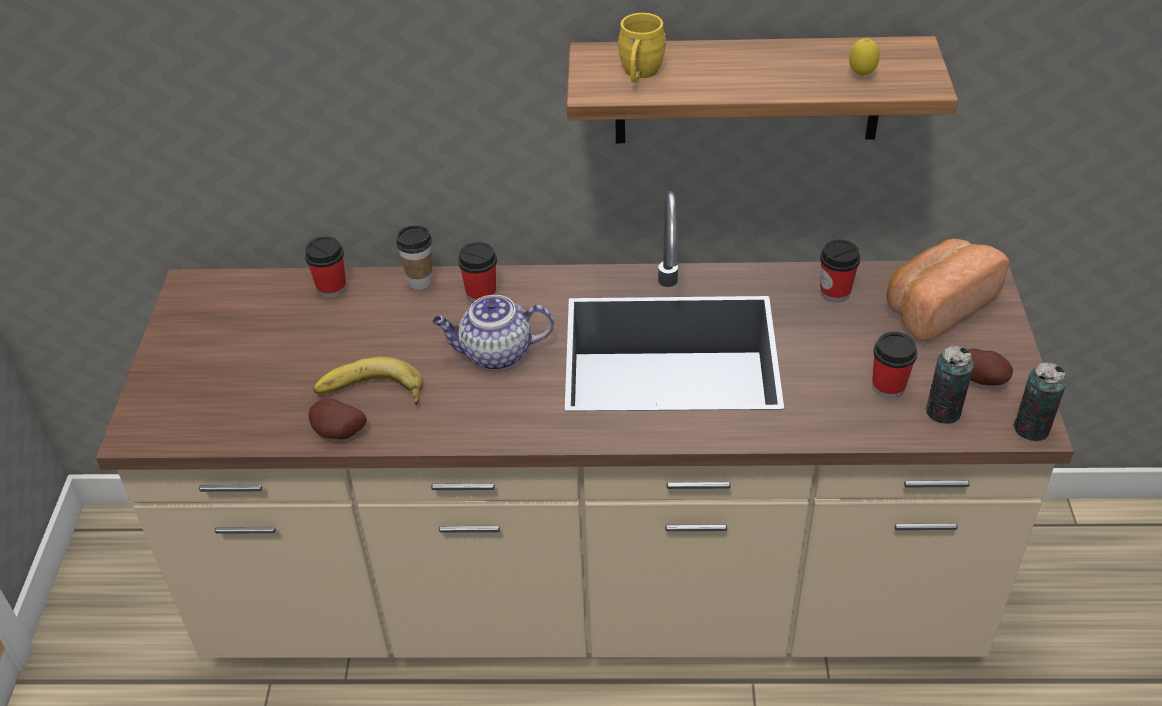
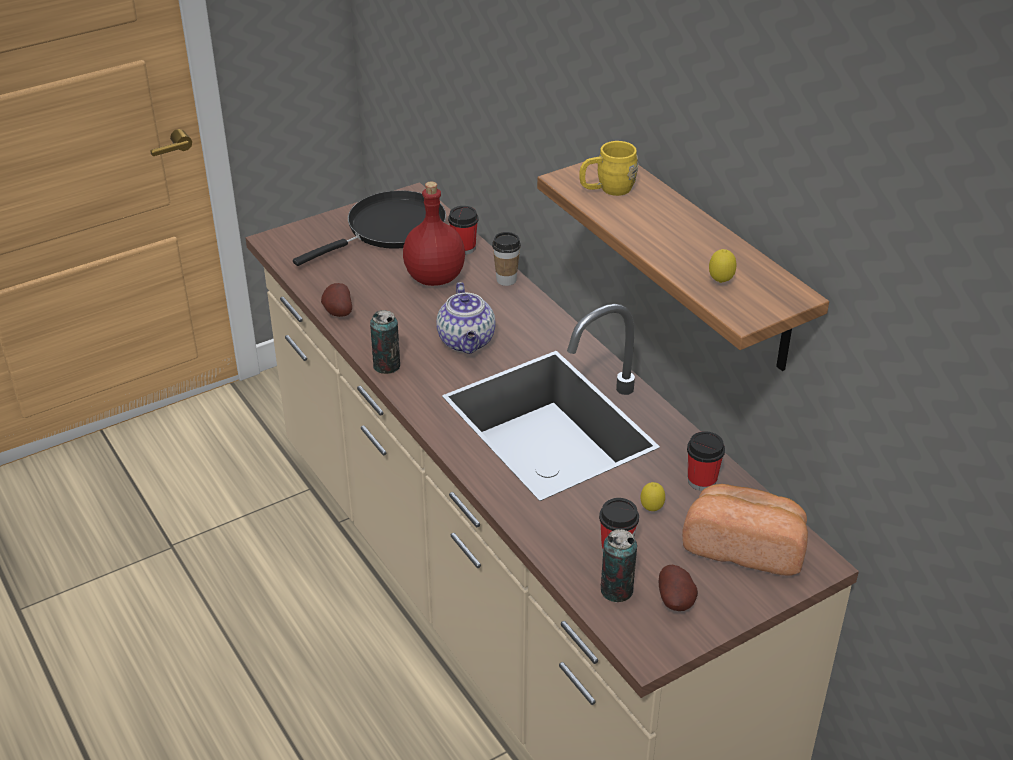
camera: 55 degrees right, 5 degrees down
(231, 328) = (390, 229): none -> black frying pan
(358, 330) = (435, 277): none -> red bottle
(370, 394) = (382, 309): banana -> none
(481, 294) = (520, 310): cup -> none
(495, 354) = (467, 342): teapot -> teapot turned 150 degrees counterclockwise
(850, 340) = (651, 509): none -> lemon
(1031, 428) = (645, 651): can -> can (386, 366)

